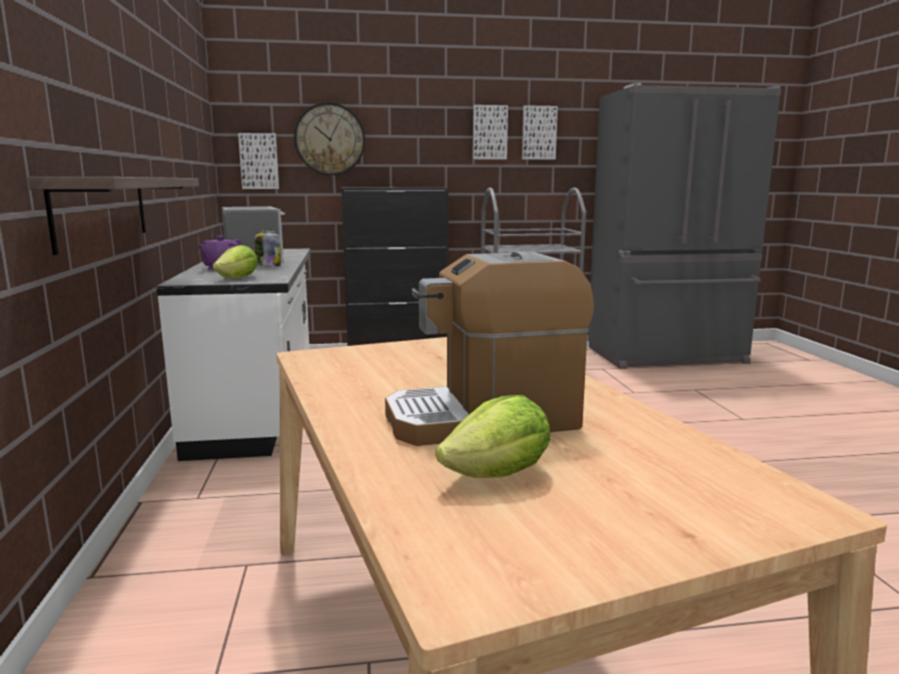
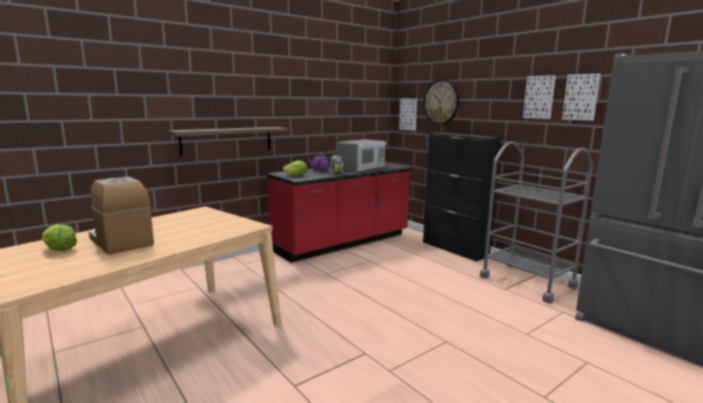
camera: 60 degrees right, 0 degrees up
(260, 404) = (343, 243): white counter -> red counter

